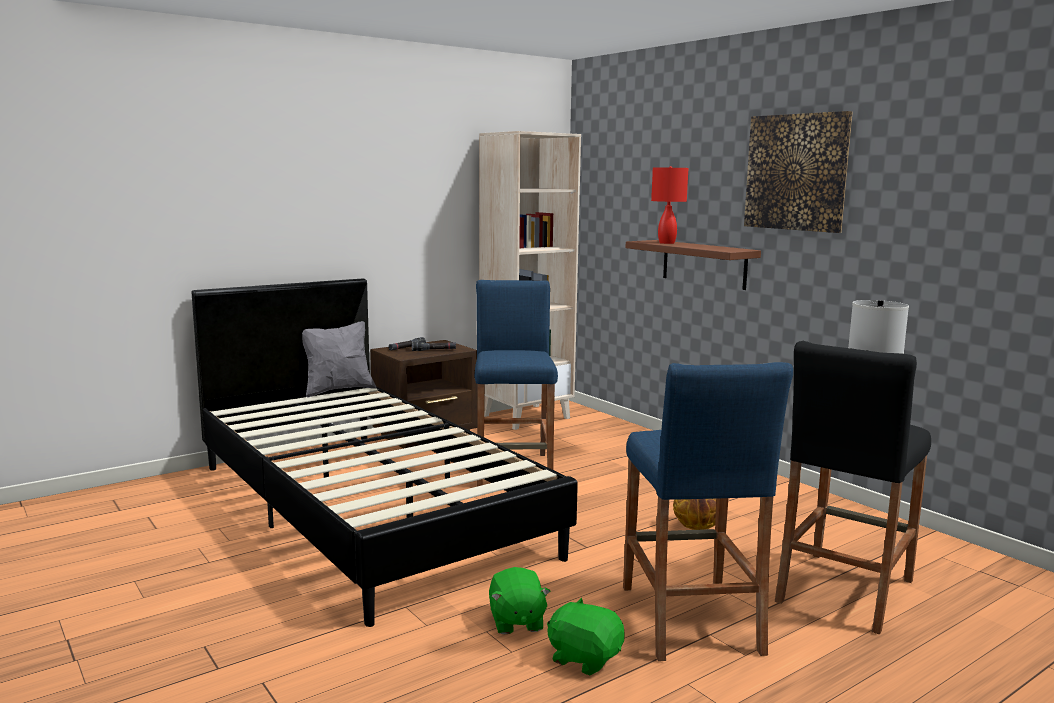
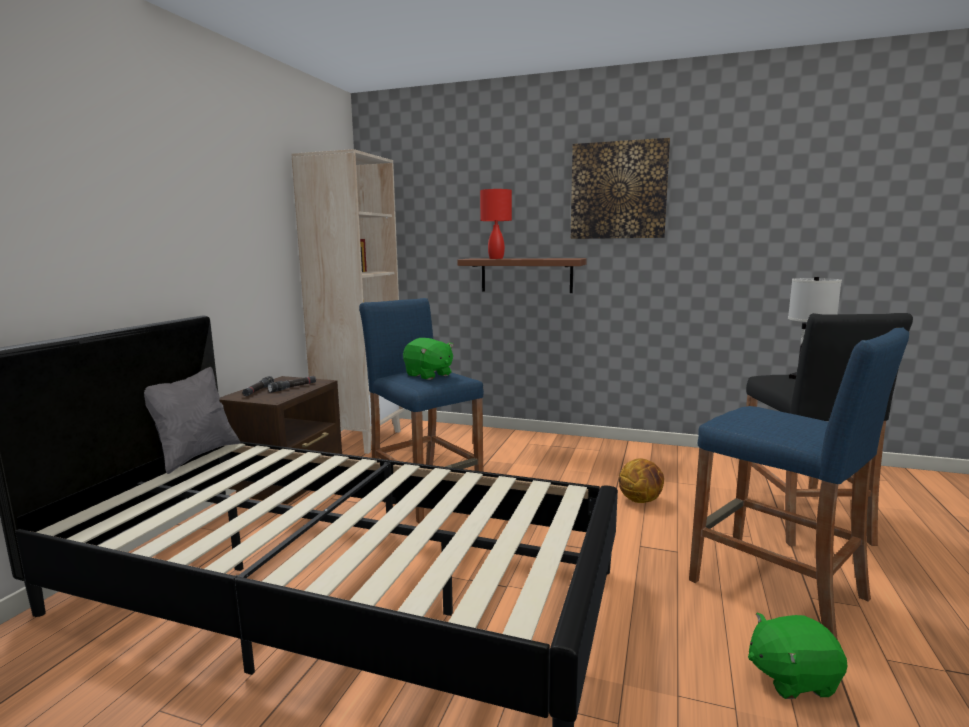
camera: 35 degrees left, 0 degrees up
(516, 622) = (681, 666): green plush toy -> green plush toy (428, 375)

